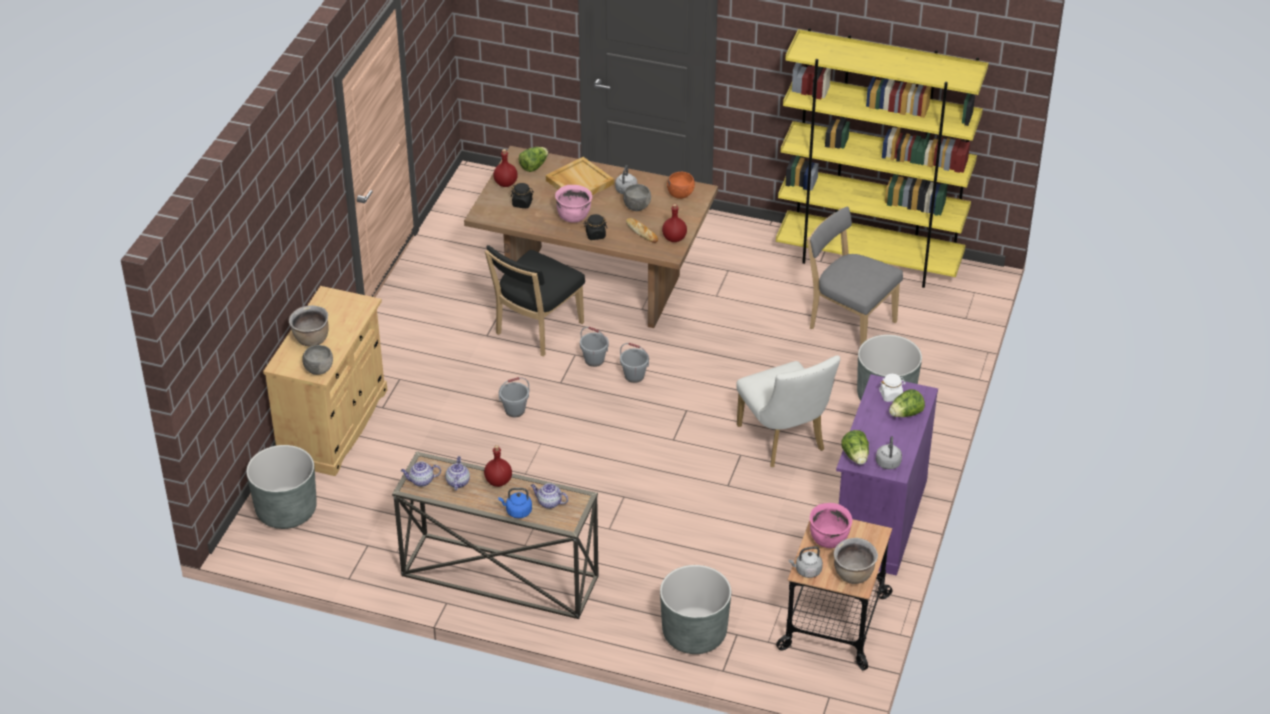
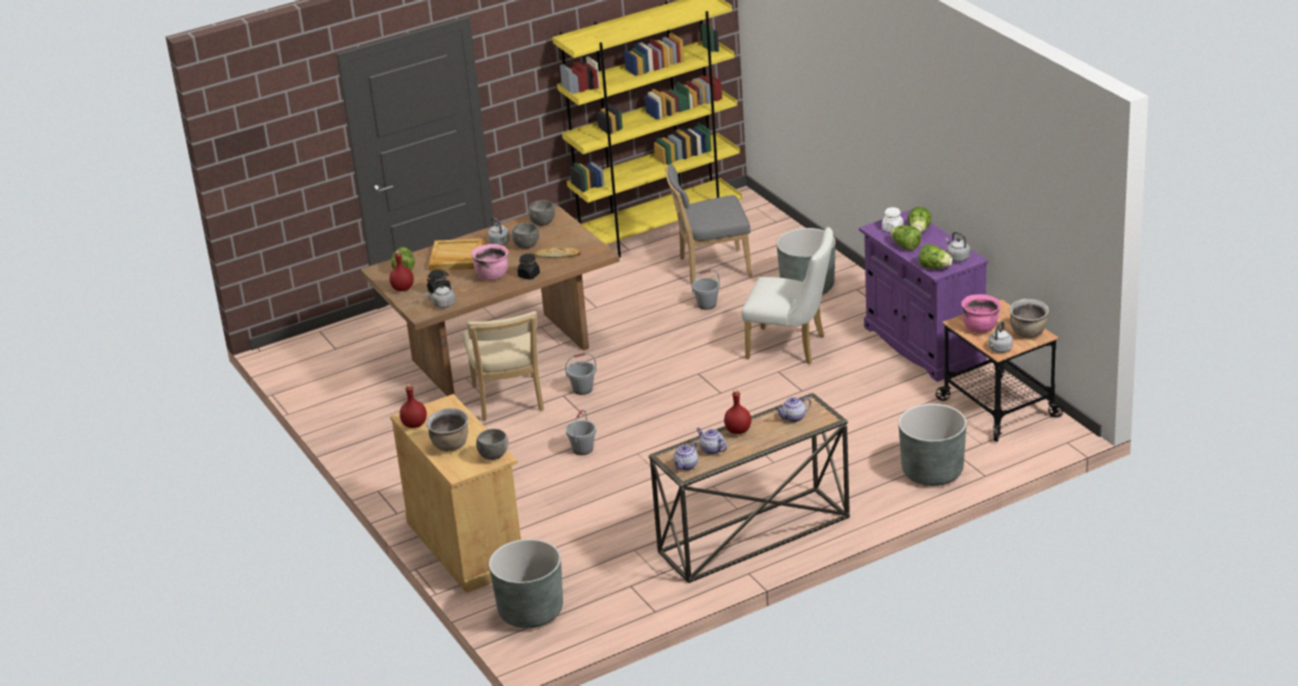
camera: 45 degrees left, 10 degrees down
(505, 217) = (442, 304): none -> grey kettle
(517, 511) = (783, 435): blue kettle -> none
(536, 330) = (508, 401): black chair -> beige chair
(634, 376) = (627, 379): grey bucket -> grey bucket (707, 305)
(674, 238) = (587, 245): red bottle -> red bottle (414, 425)
(680, 195) = (542, 223): orange bowl -> grey bowl
(870, 419) = (905, 246): none -> lettuce

